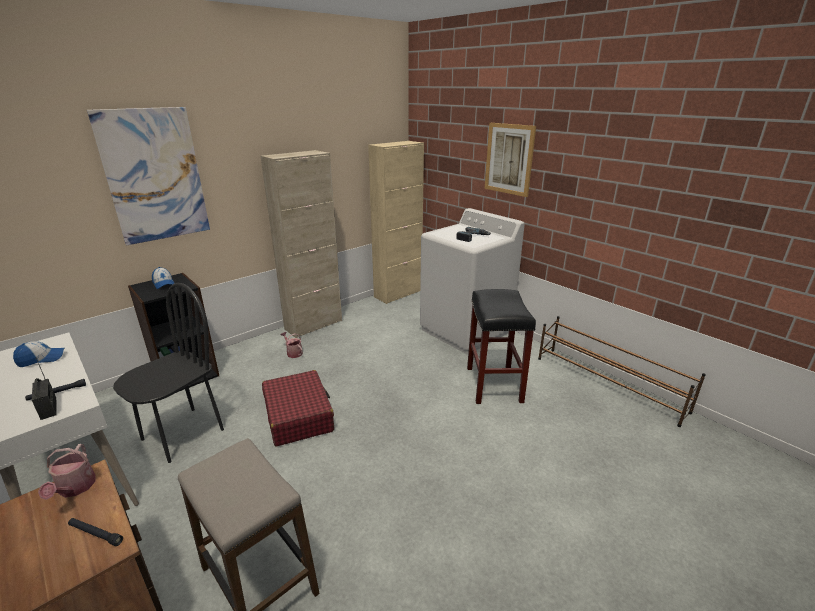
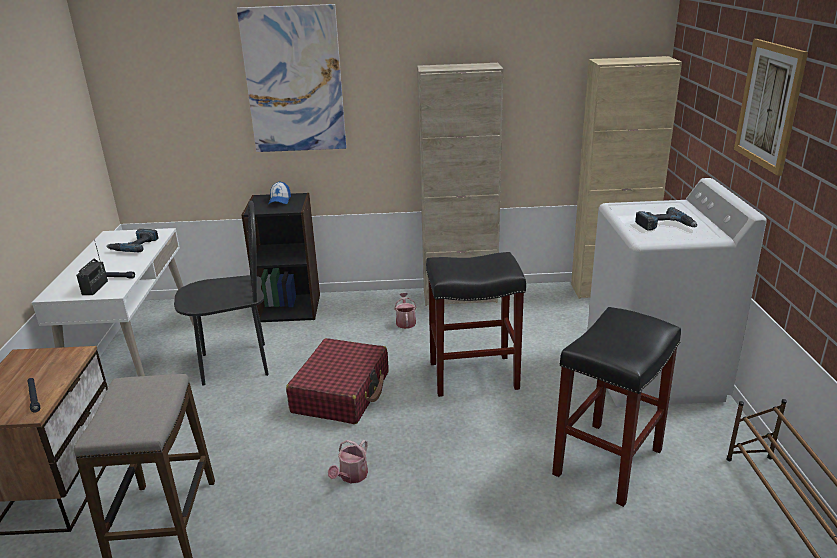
camera: 40 degrees right, 0 degrees up
(41, 359) = (135, 245): cap -> power drill
(75, 488) = (59, 359): watering can -> watering can (351, 476)
(375, 368) = (474, 375): none -> black stool

